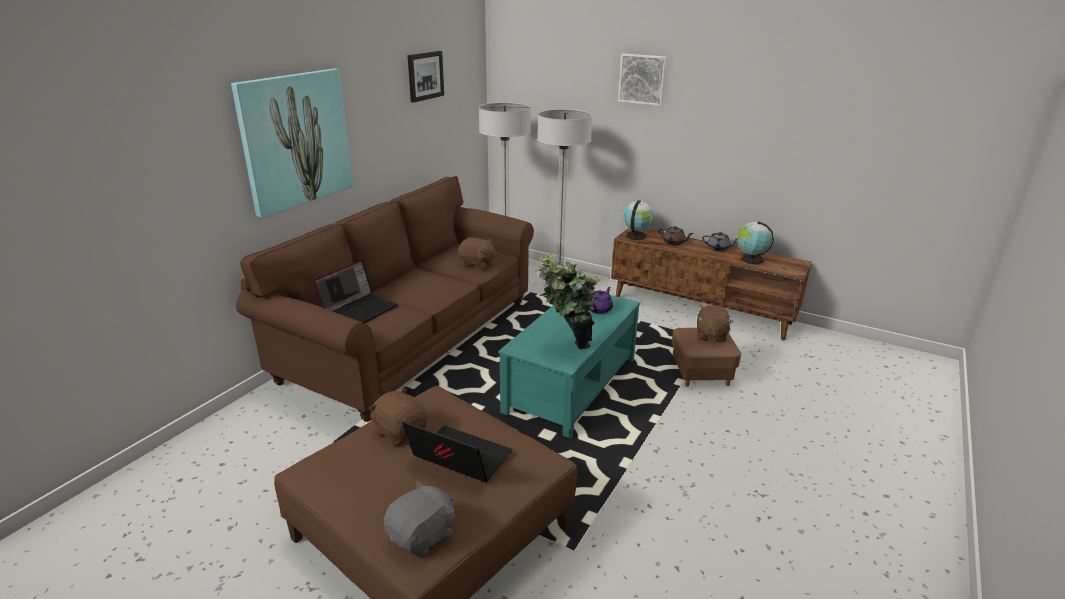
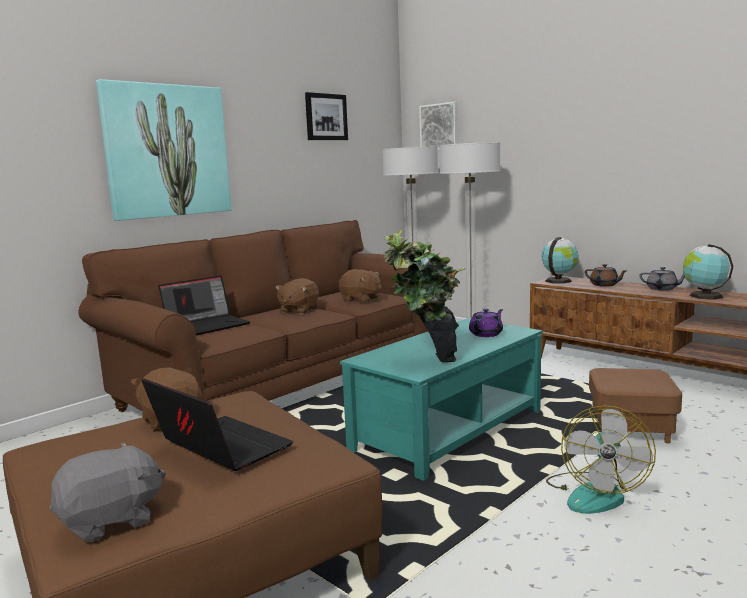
camera: 15 degrees right, 15 degrees down
(643, 79) = (559, 103): picture -> picture (440, 126)
(689, 437) = (595, 493): none -> fan
(710, 335) = (640, 375): brown plush toy -> brown plush toy (298, 310)

